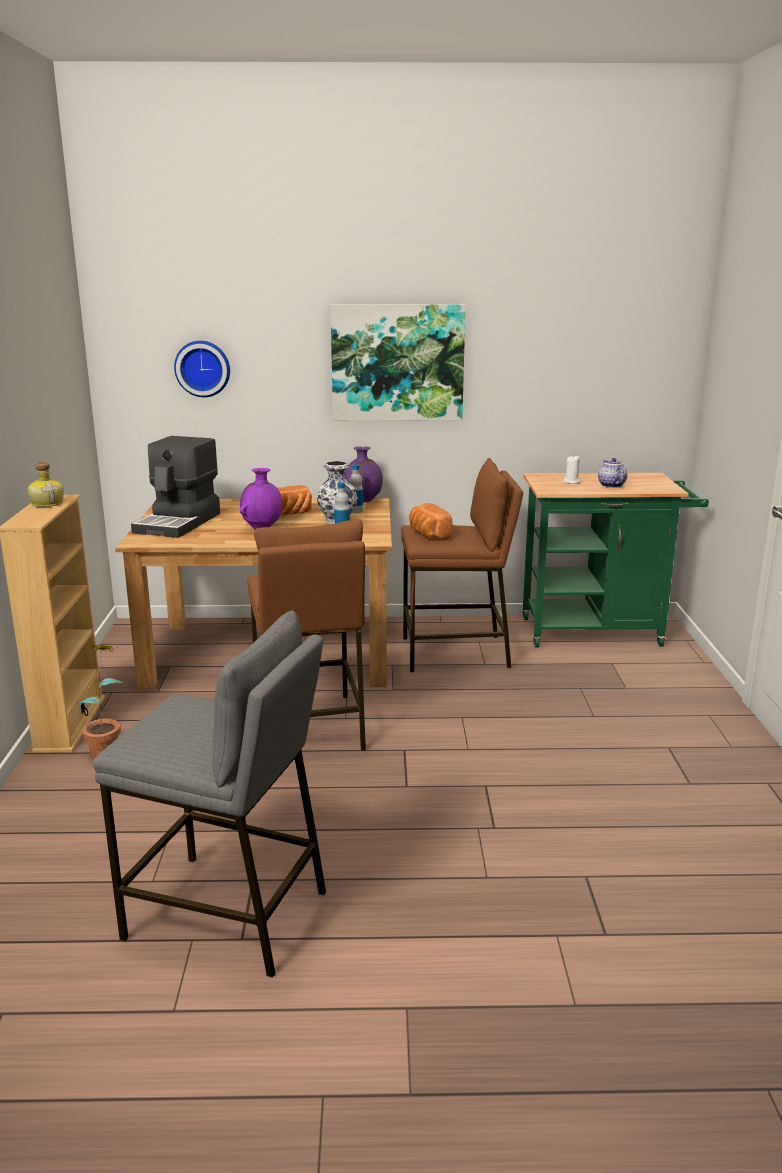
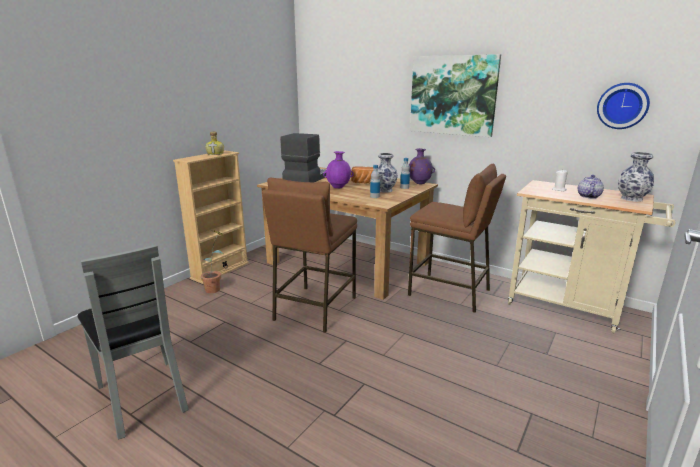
camera: 35 degrees right, 0 degrees up
(179, 523) = (306, 178): coffee machine -> coffee machine turned 150 degrees clockwise
(203, 368) = (347, 95): wall clock -> wall clock (622, 106)
(227, 914) = (143, 396): grey stool -> grey chair
(428, 534) = (434, 208): bread -> none
(600, 631) = (571, 307): green cart -> beige cart
(652, 481) = (631, 199): none -> vase

